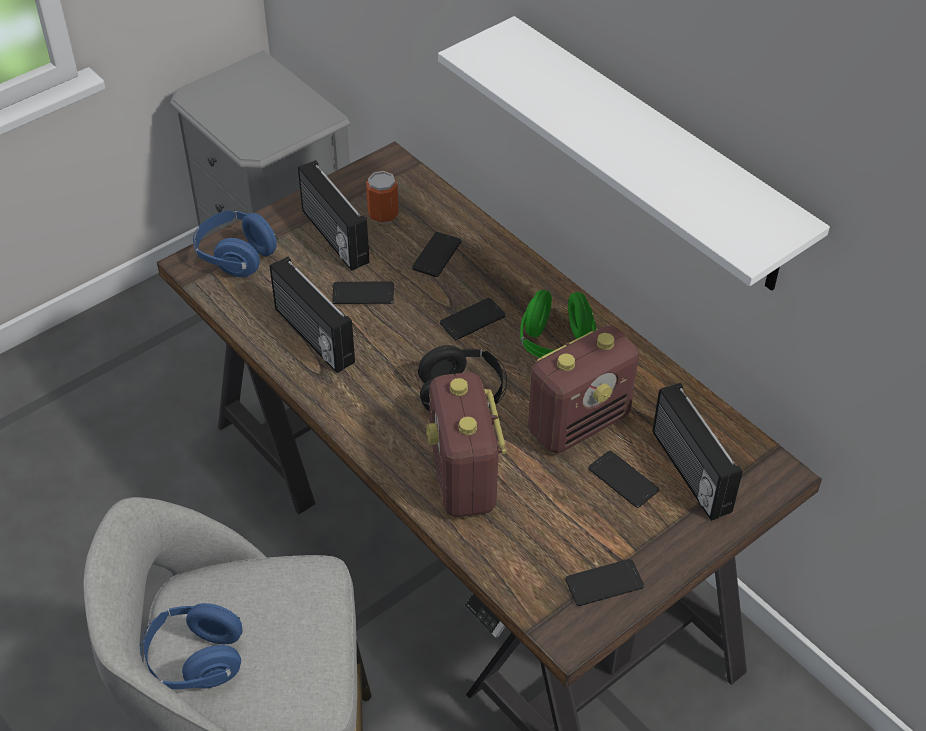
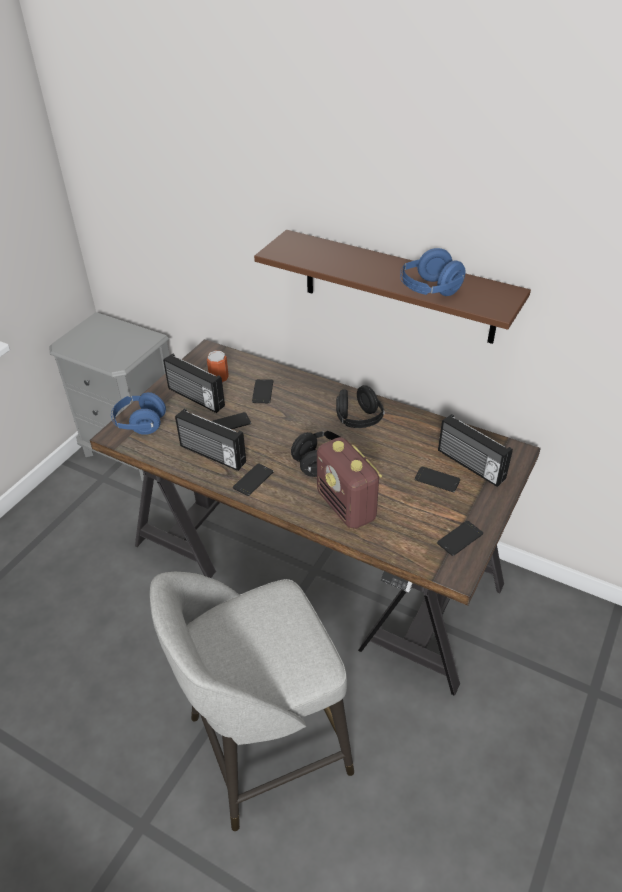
camera: 20 degrees left, 5 degrees down
(195, 661) = (232, 670): blue headphones -> blue headphones (429, 290)
(472, 319) = (303, 420): phone -> phone (253, 480)
(556, 344) = (358, 420): green headphones -> black headphones
(579, 422) = (395, 457): radio -> none
(653, 156) = (398, 287): white shelf -> brown shelf

